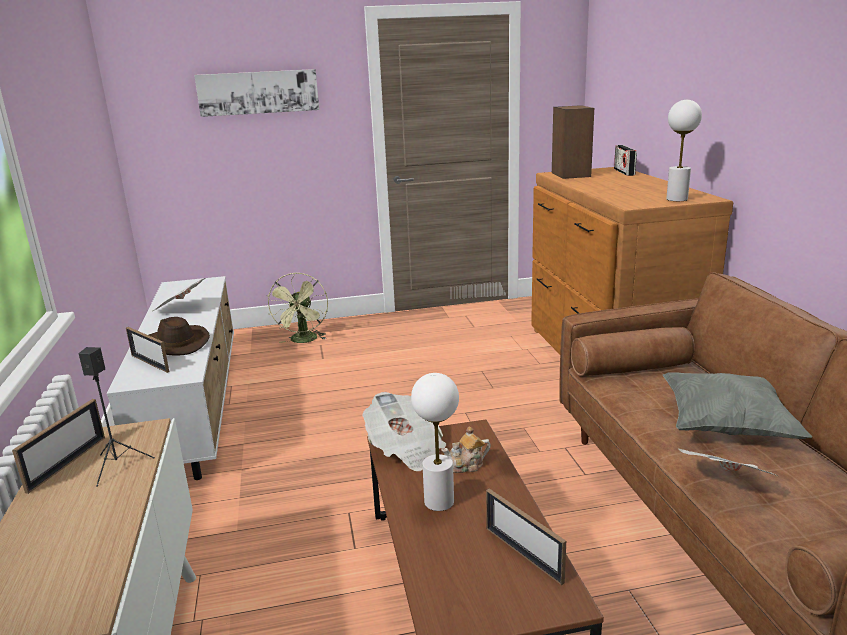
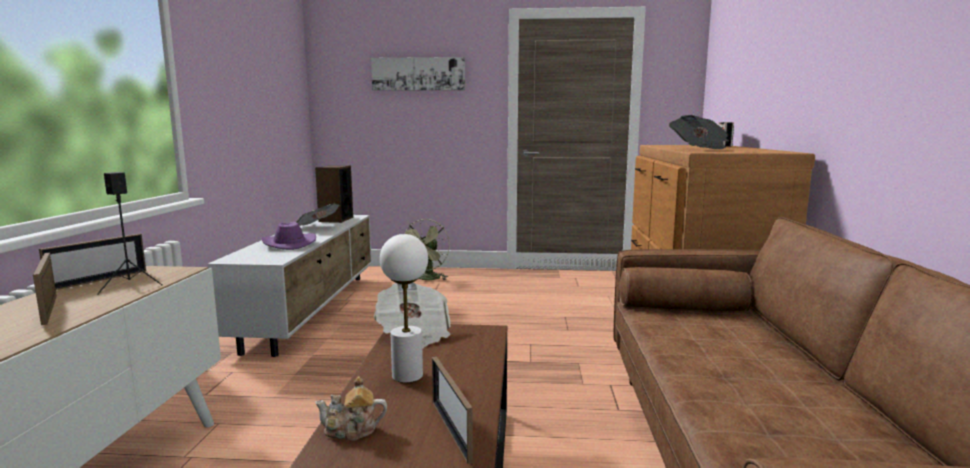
camera: 15 degrees right, 10 degrees down
(150, 363) = (258, 252): picture frame -> picture frame (49, 309)
(175, 344) = (288, 244): brown hat -> purple hat
(466, 465) = (458, 354): teapot -> teapot (351, 430)
(570, 174) = (669, 145): speaker -> speaker (336, 219)
(676, 199) = (754, 151): white table lamp -> none
(725, 483) = (723, 407): newspaper -> newspaper (700, 150)
(726, 427) = (757, 362): grey pillow -> none

